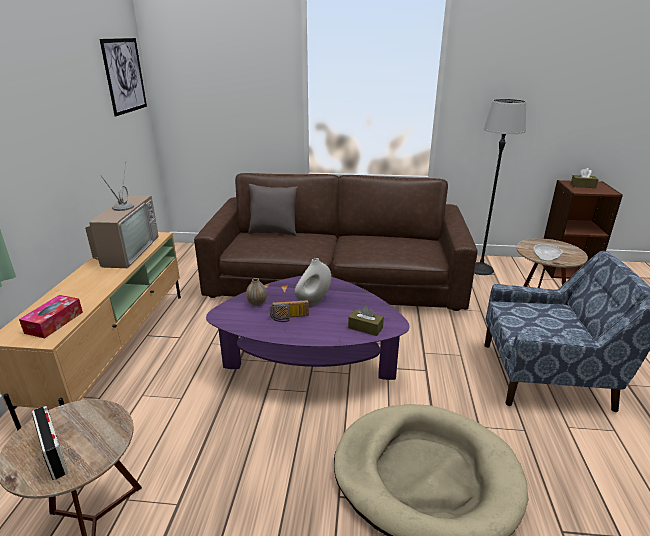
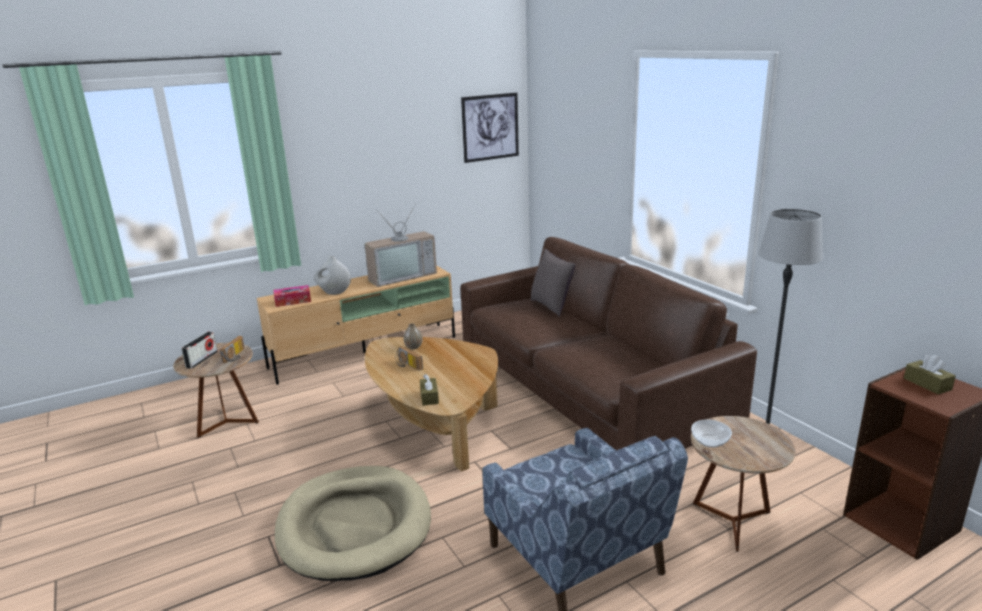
camera: 55 degrees right, 5 degrees down
(101, 418) = (236, 356): none -> radio
(309, 364) = (435, 424): purple coffee table -> brown coffee table
(313, 301) = (444, 364): white vase -> white vase (334, 293)

